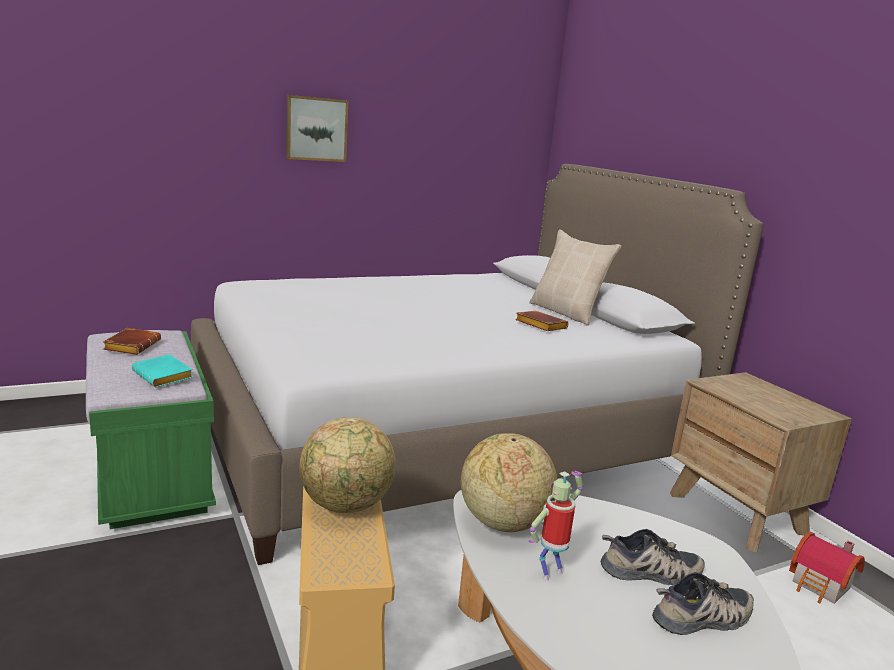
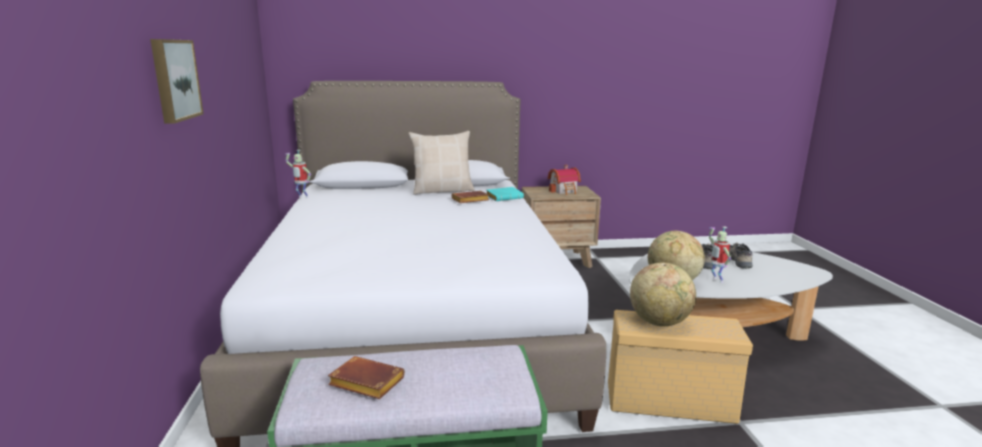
camera: 70 degrees left, 0 degrees up
(165, 376) = (478, 360): turquoise book -> turquoise book (505, 197)
(467, 273) = (302, 197): none -> toy robot
(821, 587) = (620, 262): toy house -> toy house (564, 191)

